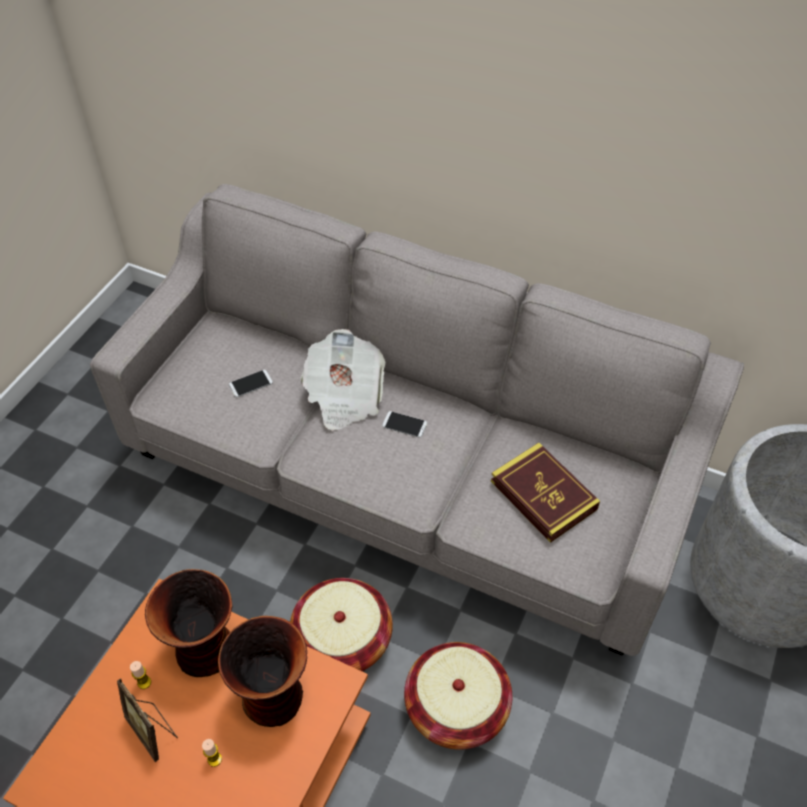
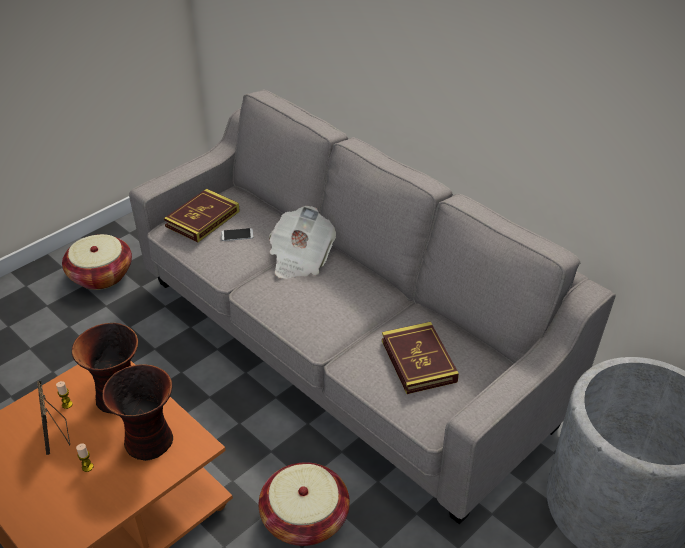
camera: 20 degrees right, 10 degrees down
(195, 372) = (202, 219): none -> book
(342, 639) = (241, 444): basket -> basket (101, 275)
(404, 425) = (335, 287): phone -> none

